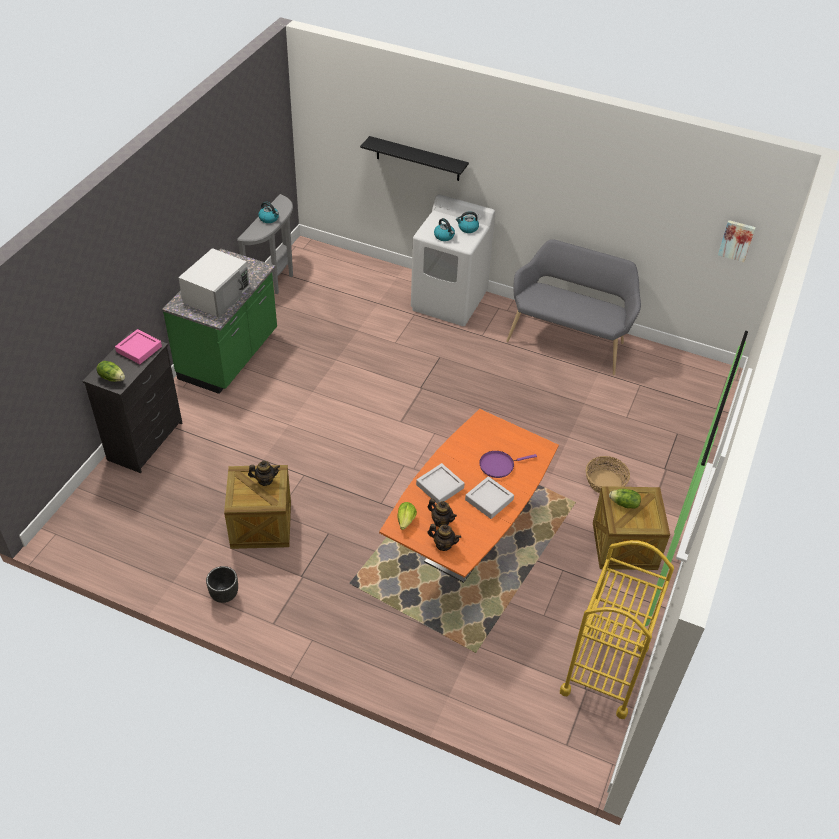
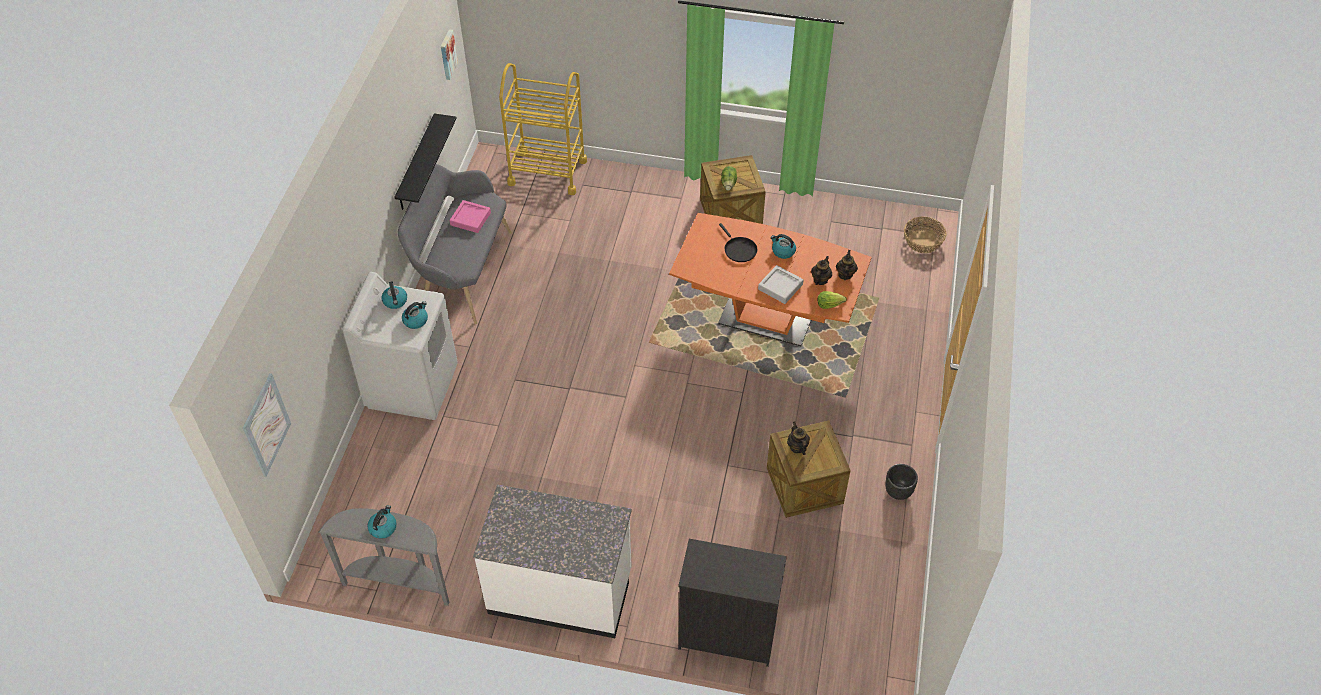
camera: 100 degrees left, 5 degrees up
(112, 377) = (763, 574): lettuce -> none
(139, 349) = (708, 564): pink tray -> pink tray (470, 219)
(217, 294) = (569, 529): white microwave -> none
(230, 356) = (560, 591): green counter -> white counter
(329, 128) = (266, 425): none -> picture
(418, 159) = (319, 325): black shelf -> black shelf (416, 164)
(489, 500) = (783, 251): grey tray -> kettle
(499, 465) = (739, 250): purple frying pan -> black frying pan
(604, 670) = (860, 218): yellow cart -> yellow cart (547, 172)
(605, 482) = (661, 230): basket -> basket (923, 242)

